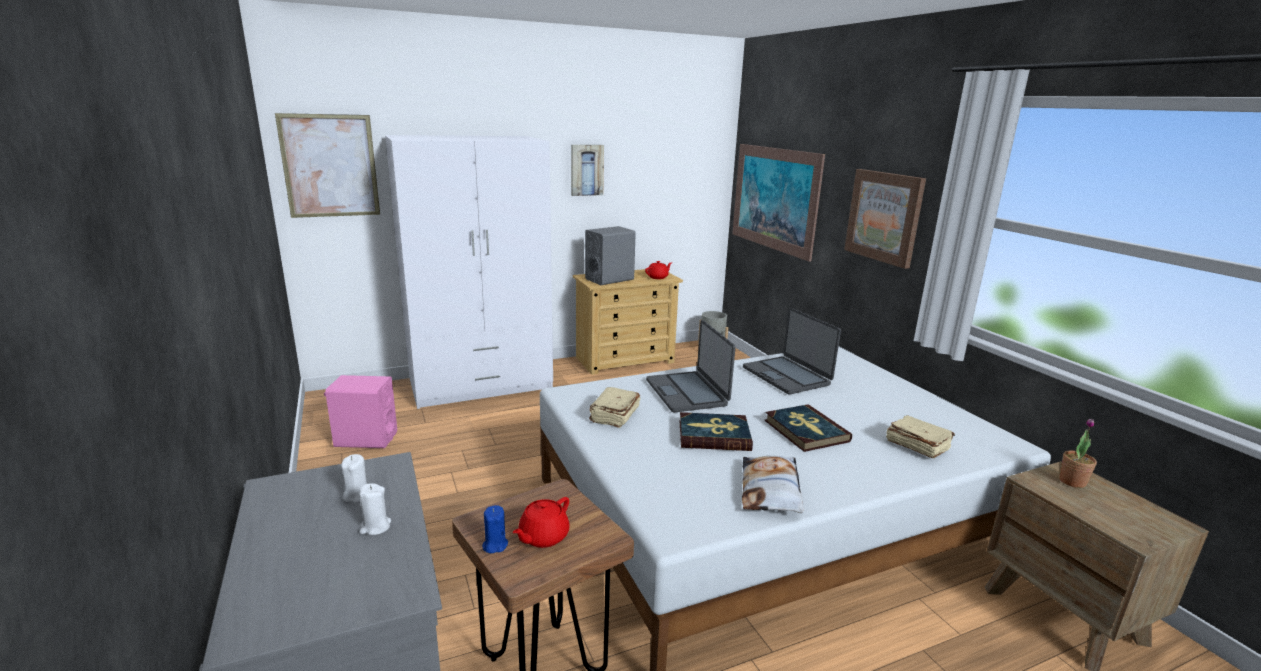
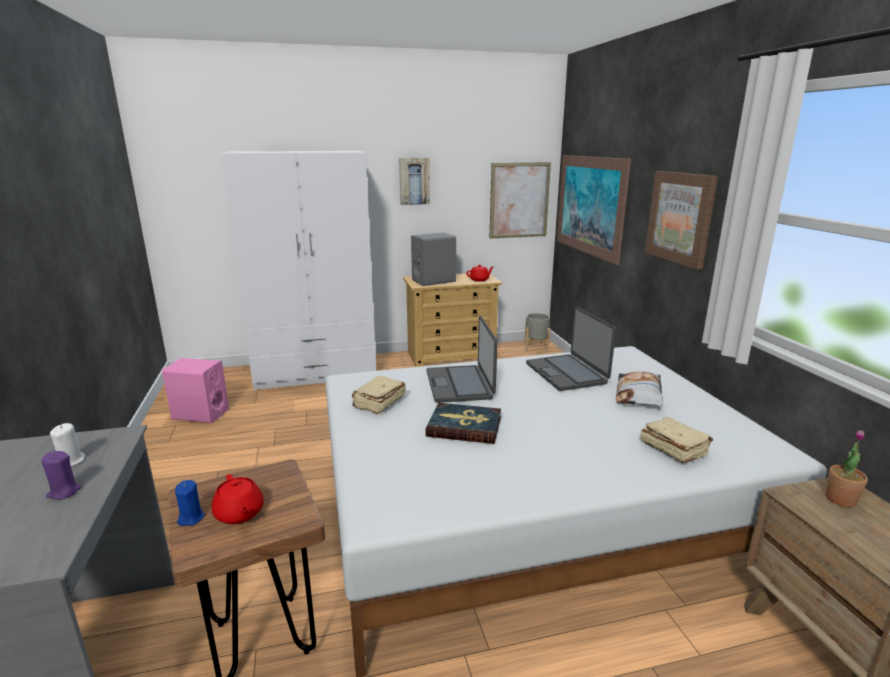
camera: 10 degrees right, 0 degrees up
(330, 166) = (185, 179): picture -> picture (519, 200)
(375, 527) = (64, 492): white candle -> purple candle
(543, 537) = (239, 514): red teapot -> red teapot turned 75 degrees counterclockwise
(771, 490) = (494, 484): pillow -> pillow (639, 394)
(805, 431) = (560, 427): book -> none

